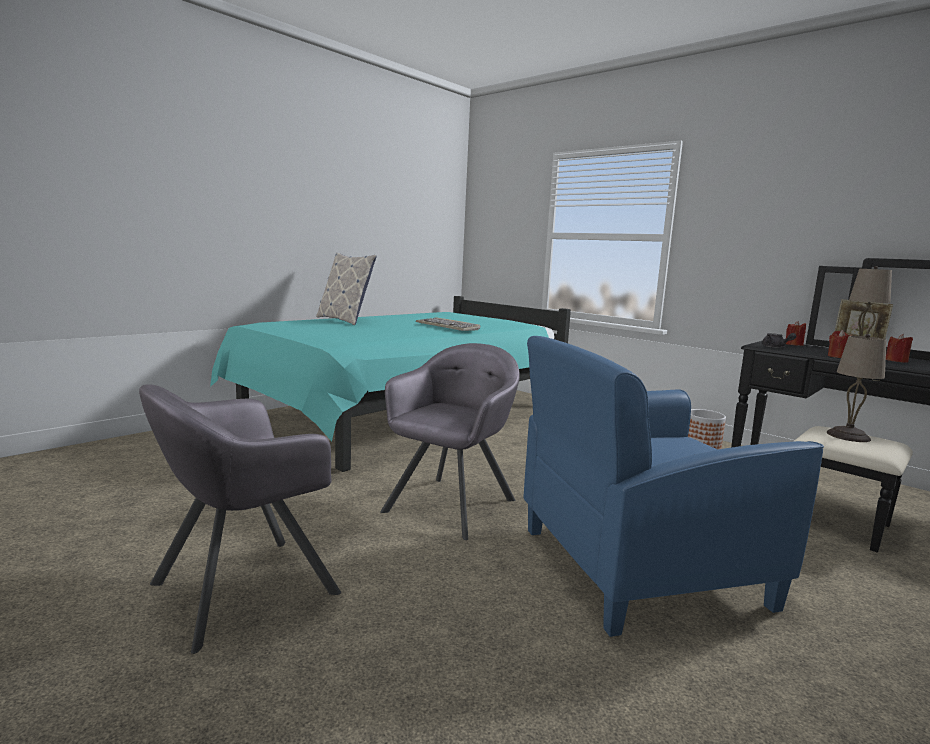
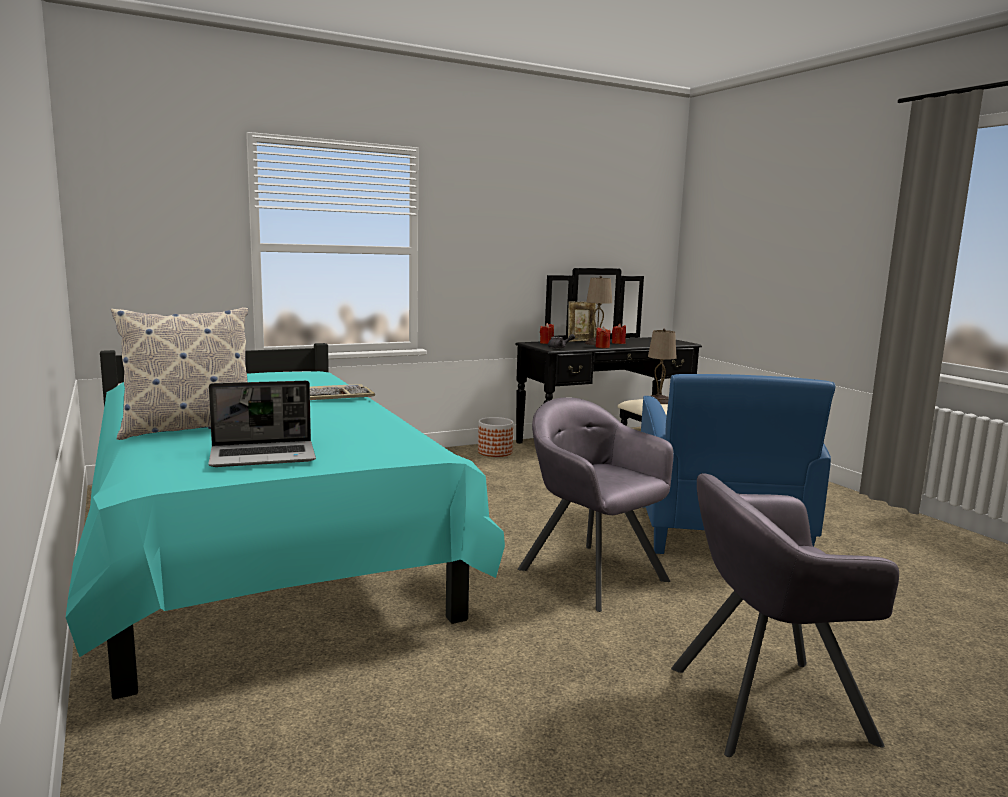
camera: 70 degrees left, 0 degrees up
(243, 588) = (766, 703): grey armchair -> grey armchair turned 105 degrees clockwise
(299, 328) = (264, 456): none -> laptop

